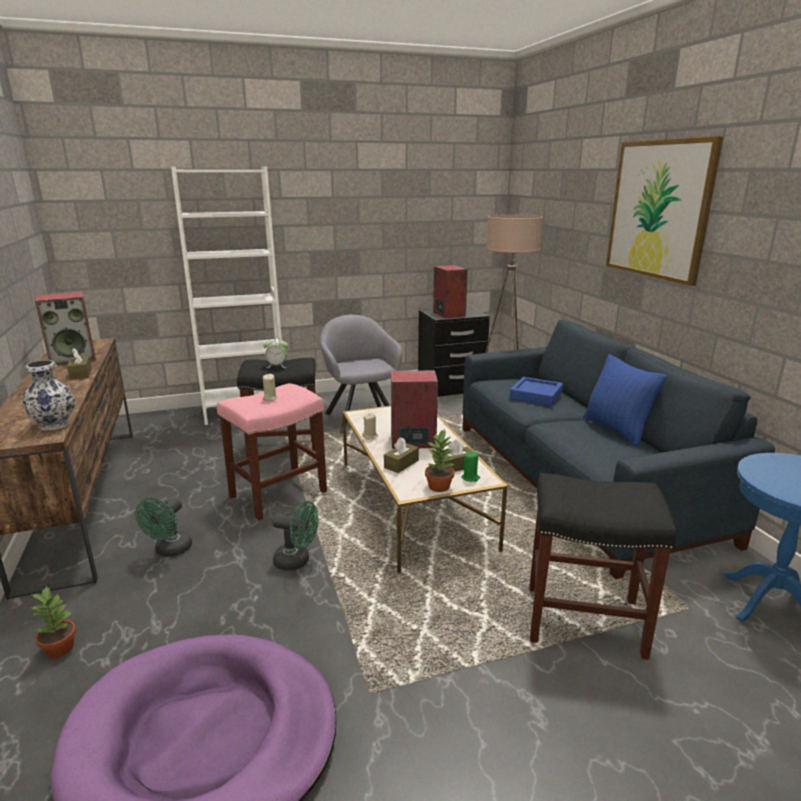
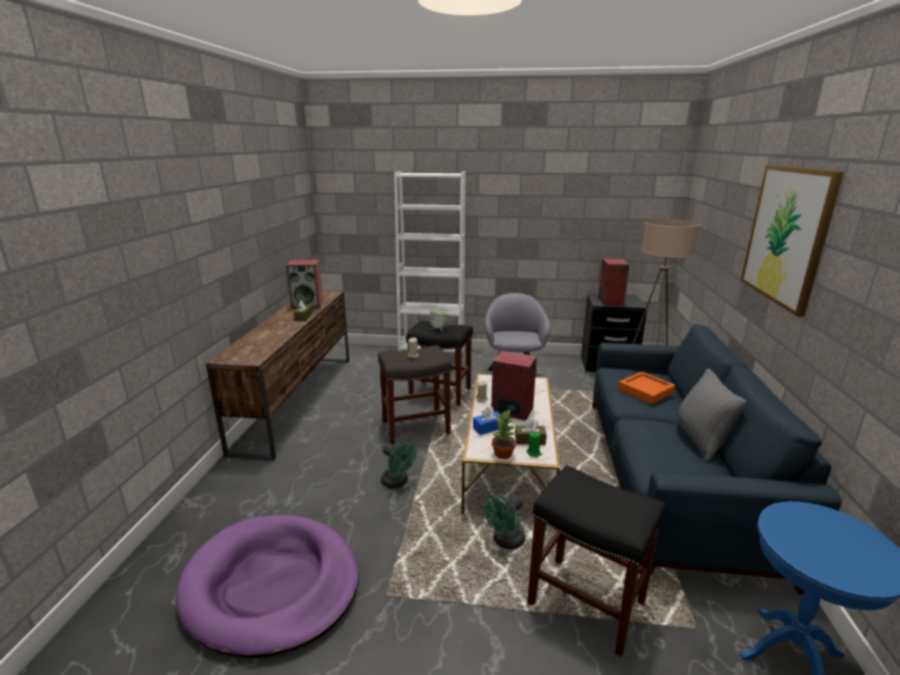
camera: 25 degrees right, 0 degrees up
(53, 425) = (262, 353): vase -> none
(59, 648) = (233, 497): potted plant -> none
(170, 551) = (325, 451): green fan -> green fan (505, 542)
(279, 493) = (416, 427): pink stool -> grey stool
(401, 464) = (488, 428): brown tissue box -> blue tissue box
(536, 395) = (645, 391): blue tray -> orange tray
(616, 430) = (700, 441): blue pillow -> grey pillow

